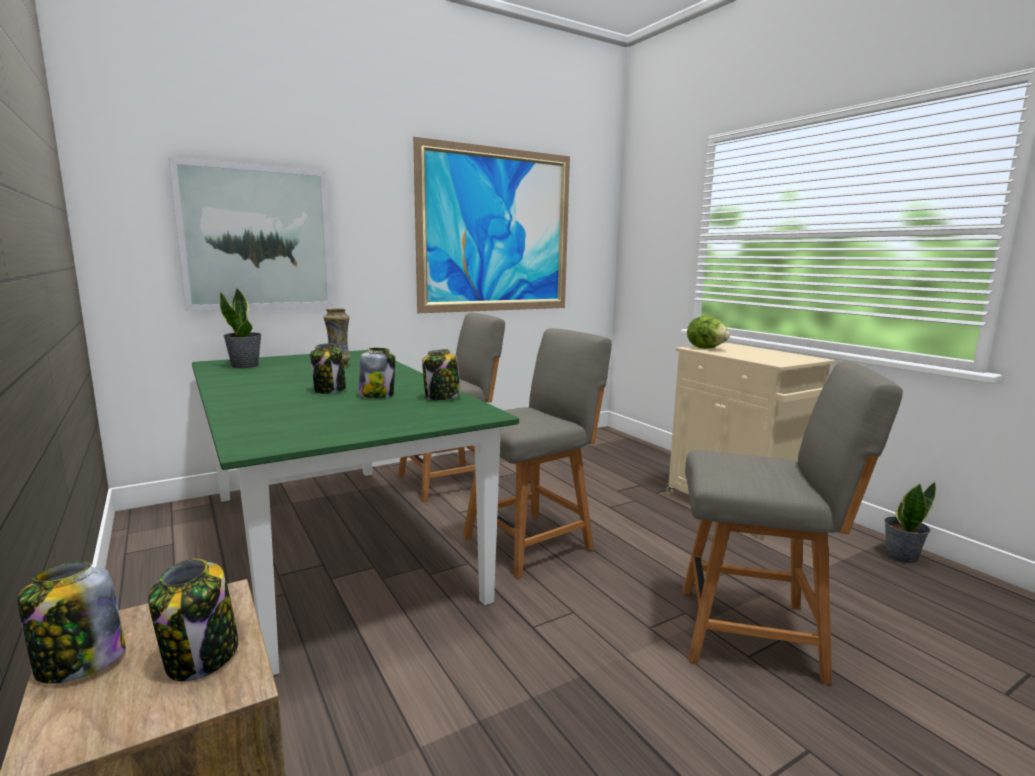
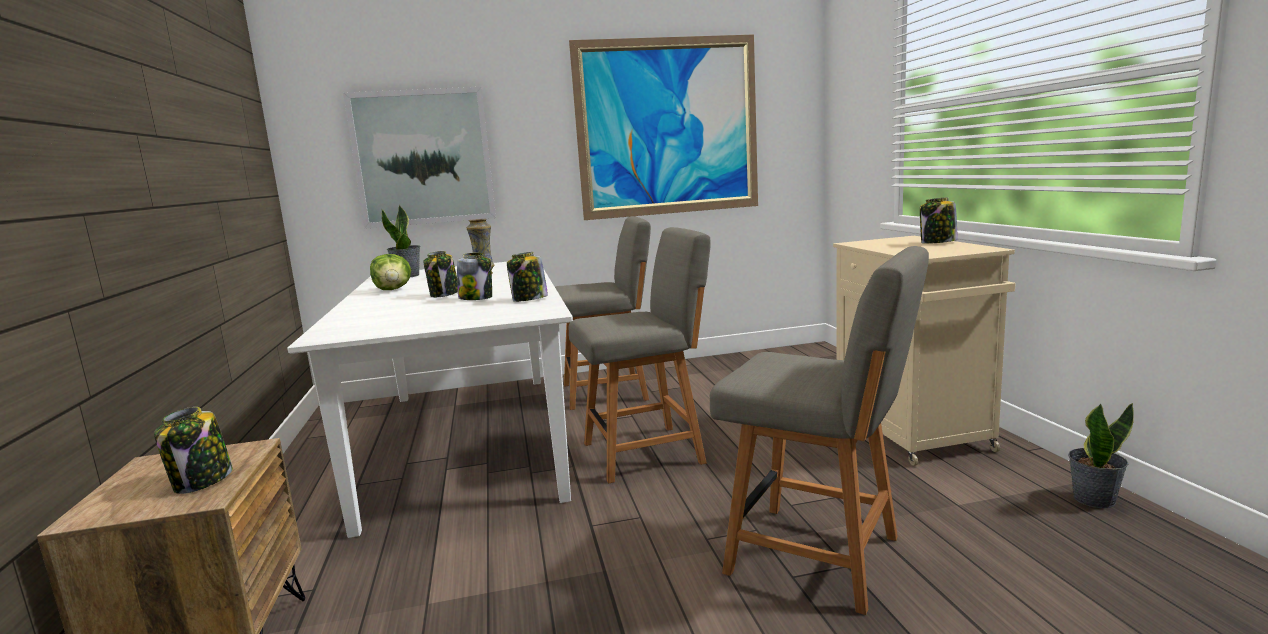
camera: 20 degrees right, 0 degrees up
(79, 663) = (134, 477): jar -> jar (937, 242)
(335, 542) = (469, 440): green dining table -> white dining table
(706, 348) = (869, 242): lettuce -> lettuce (393, 290)

